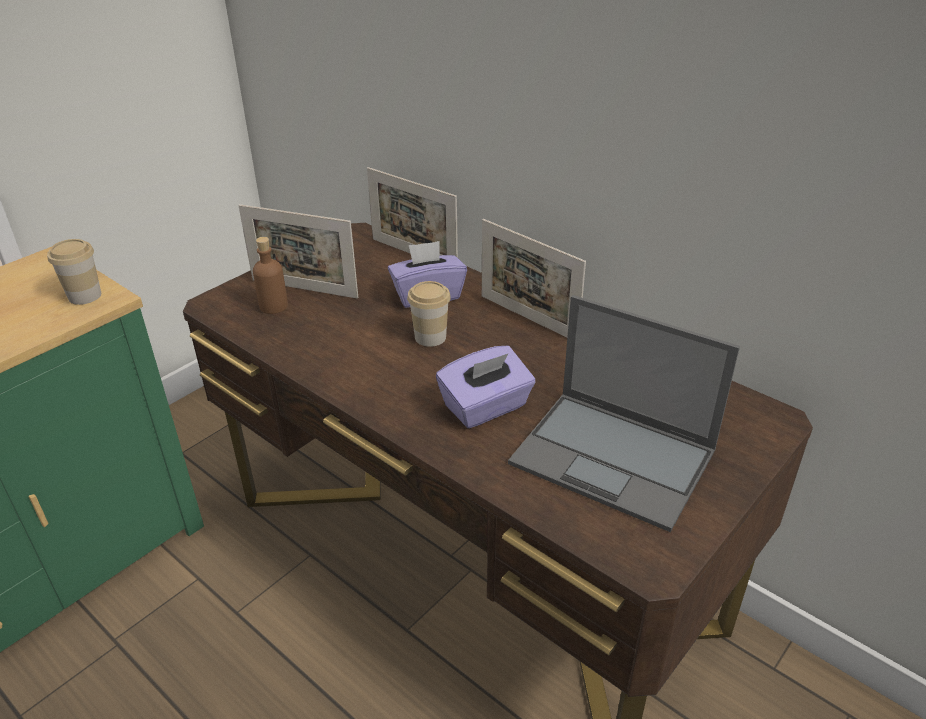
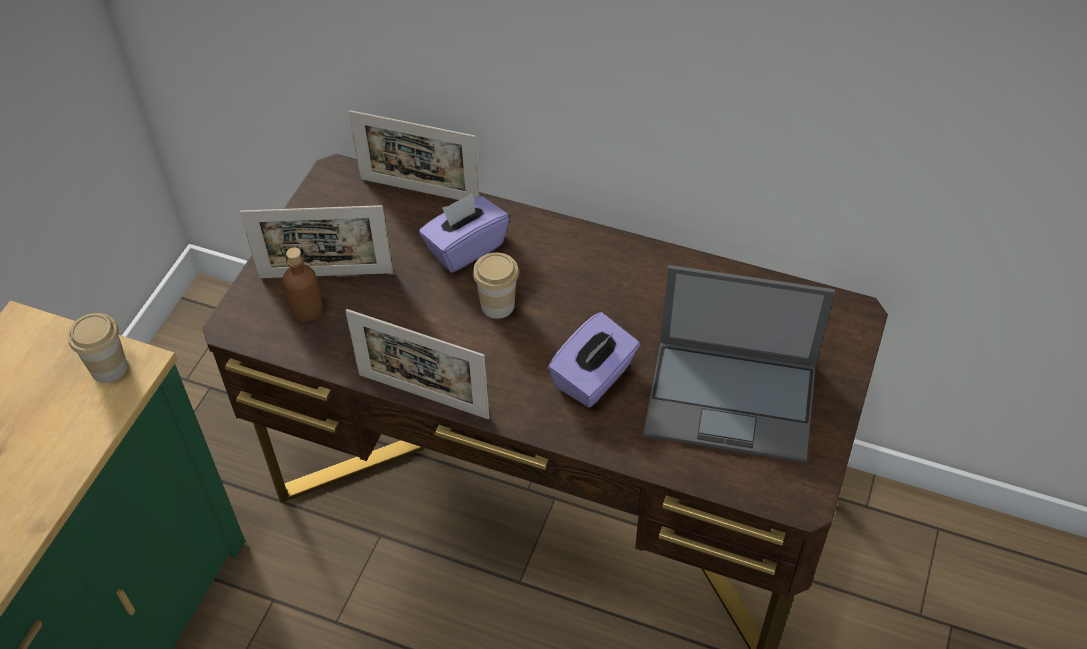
camera: 20 degrees left, 15 degrees up
(528, 318) = (584, 252): picture frame -> picture frame (423, 396)

